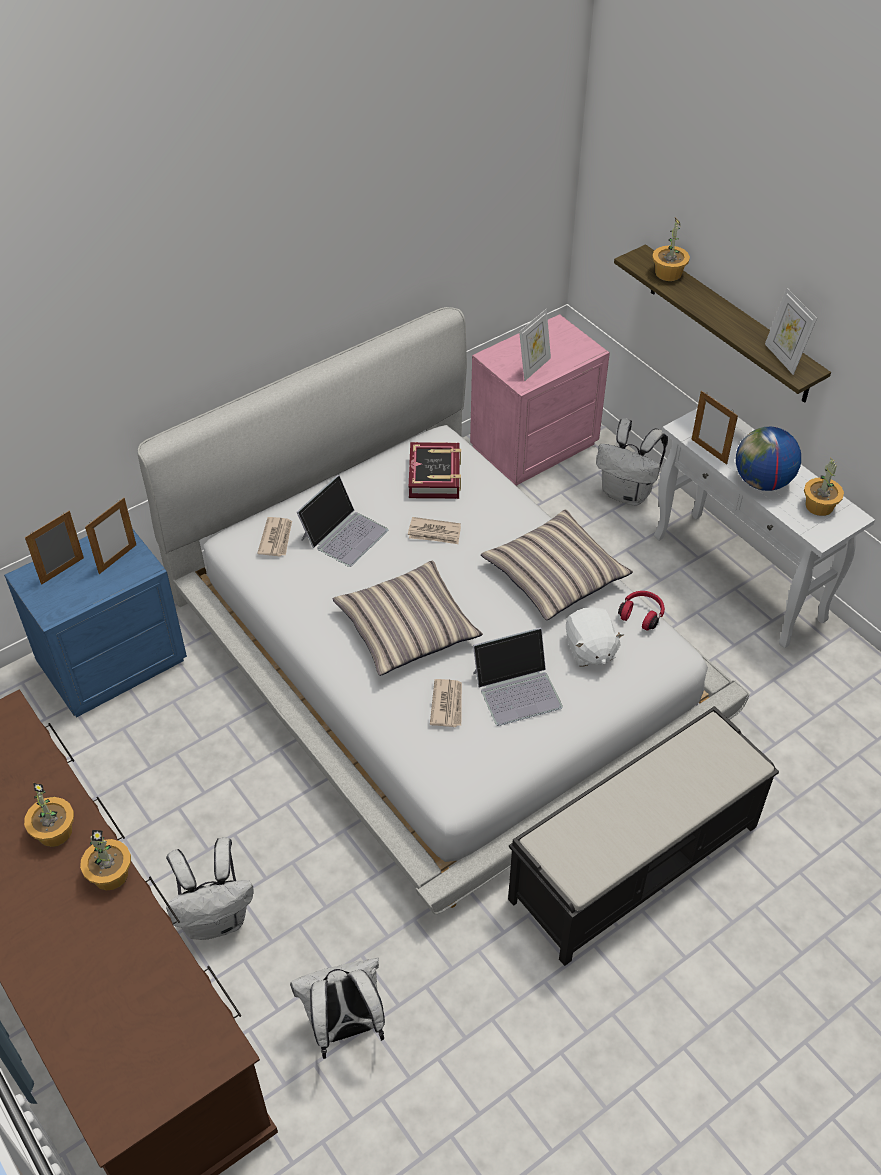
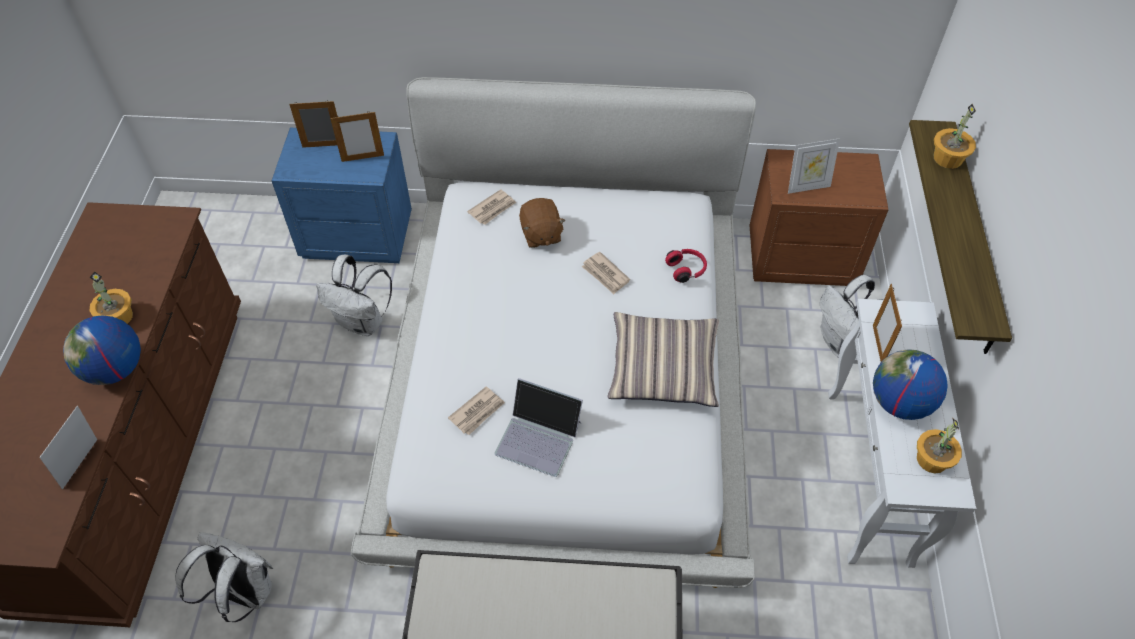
camera: 40 degrees right, 5 degrees up
(110, 874) = (115, 369): potted plant -> globe
(216, 919) = (246, 454): white backpack -> white backpack (363, 322)
(344, 534) = (541, 234): laptop -> brown plush toy
(407, 627) = (511, 334): pillow -> none
(435, 476) = (652, 231): book -> none
(533, 445) = (801, 257): pink nightstand -> brown nightstand
(590, 650) = (626, 446): white plush toy -> none
(642, 614) = (699, 447): red headphones -> red headphones (686, 269)
(783, 358) = (976, 296): picture frame -> picture frame (85, 465)

